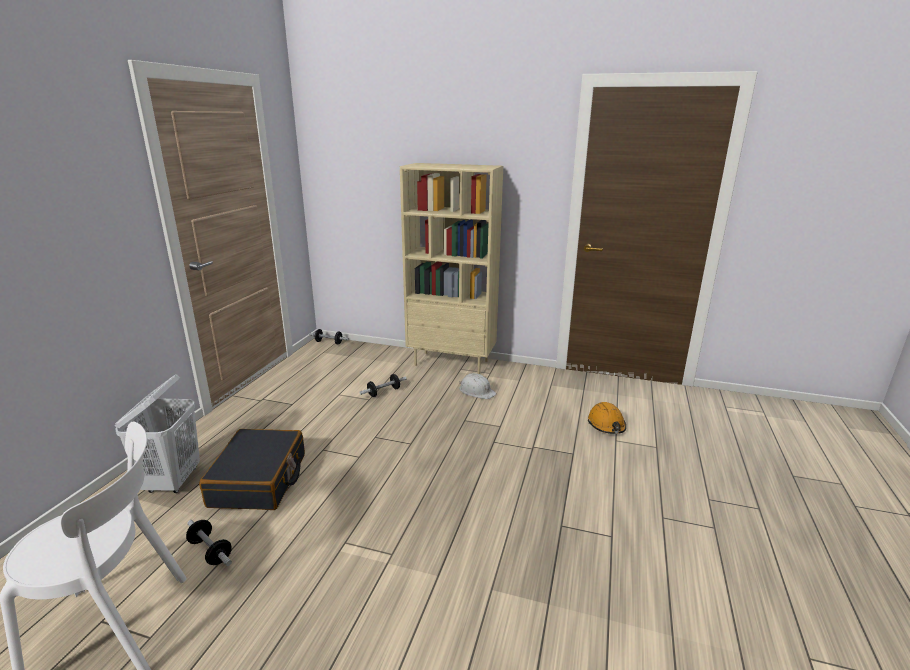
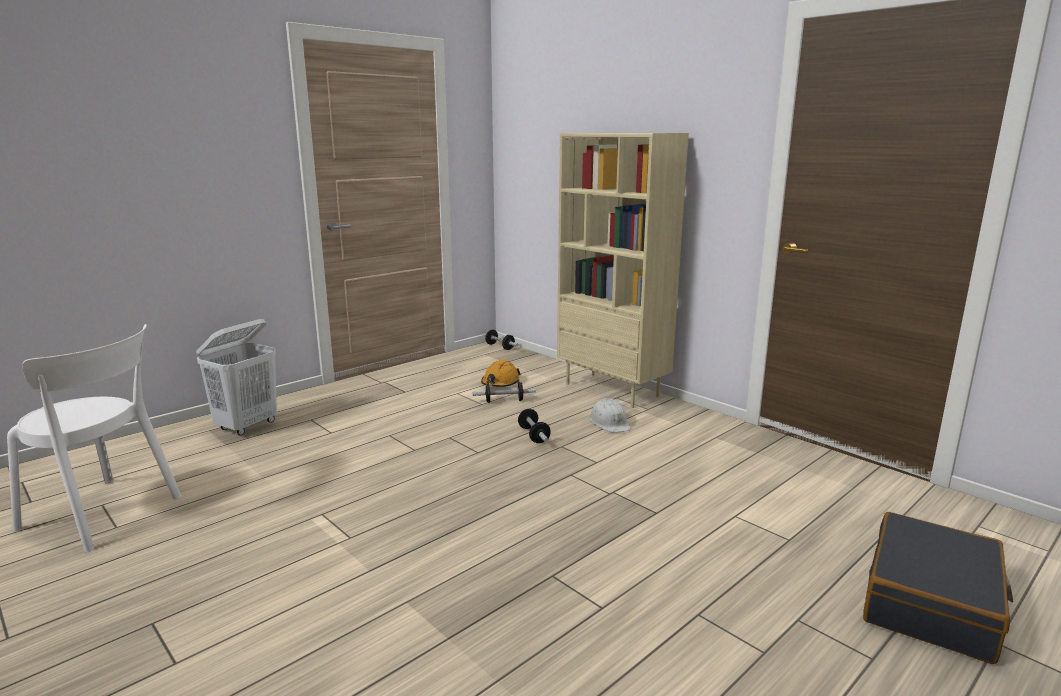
camera: 30 degrees right, 5 degrees down
(210, 551) = (217, 484): dumbbell -> dumbbell (533, 435)
(259, 480) = (309, 444): black suitcase -> black suitcase (931, 602)
(606, 425) = (742, 497): orange hard hat -> orange hard hat (500, 383)

